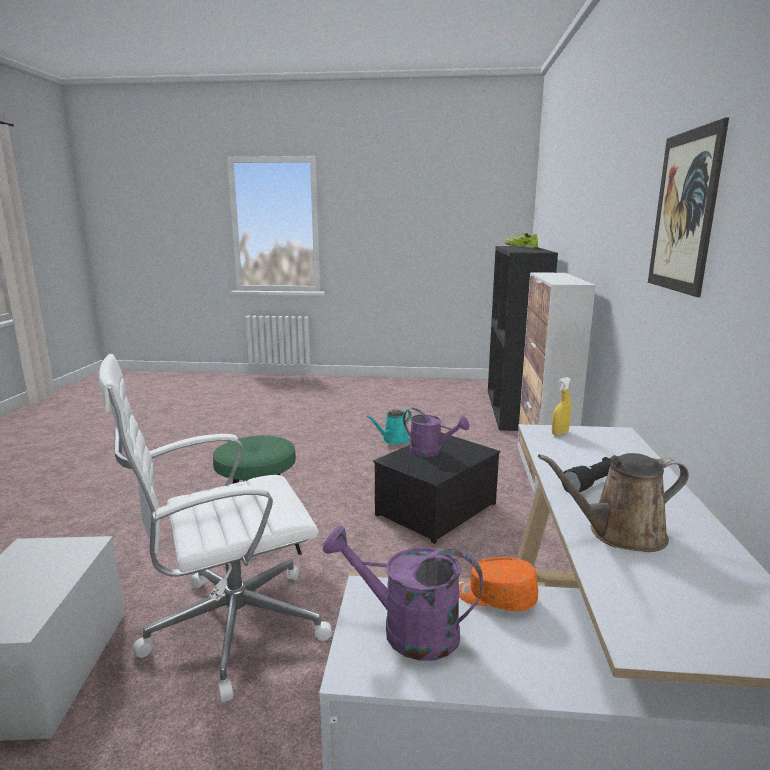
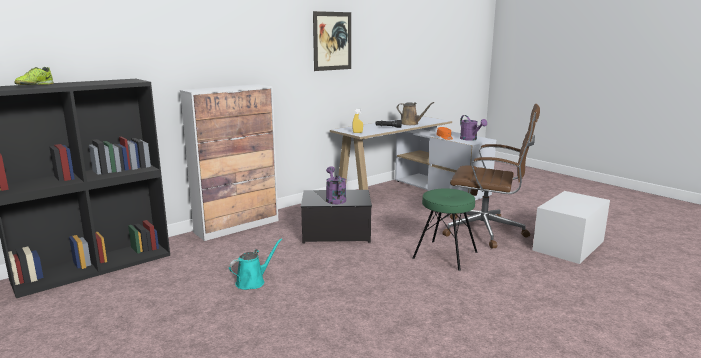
camera: 135 degrees left, 0 degrees up
(230, 627) = (486, 232): white office chair -> brown office chair
(393, 440) = (253, 282): turquoise watering can -> turquoise watering can turned 45 degrees counterclockwise

